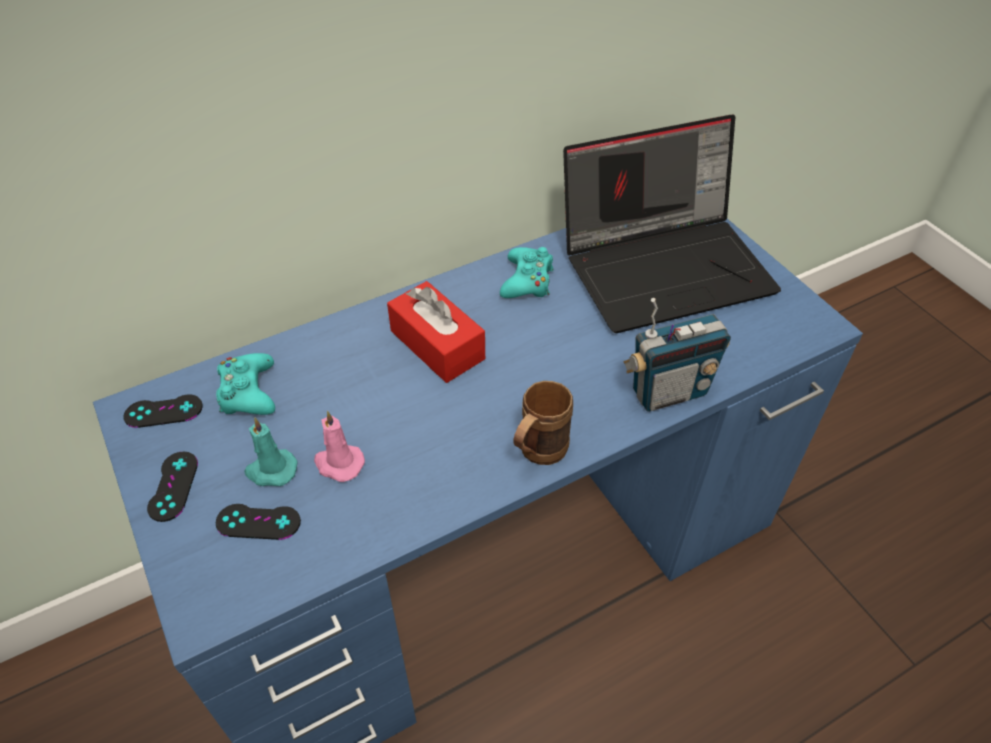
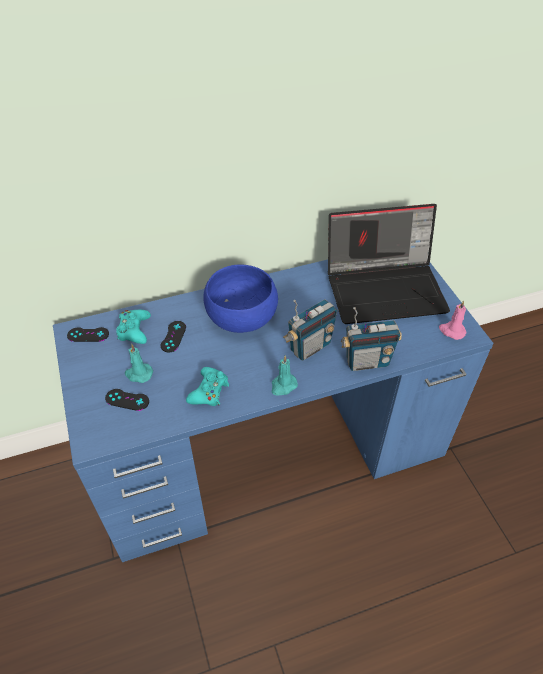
camera: 10 degrees right, 0 degrees up
(173, 486) = (87, 375): black game controller -> black game controller (173, 336)
(338, 463) = (174, 375): pink candle -> pink candle (451, 331)
(437, 345) = (242, 317): red tissue box -> blue bowl
(527, 281) = (301, 287): turquoise game controller -> turquoise game controller (209, 391)
(536, 454) = (283, 386): brown mug -> turquoise candle
(566, 380) = (309, 347): none -> radio

